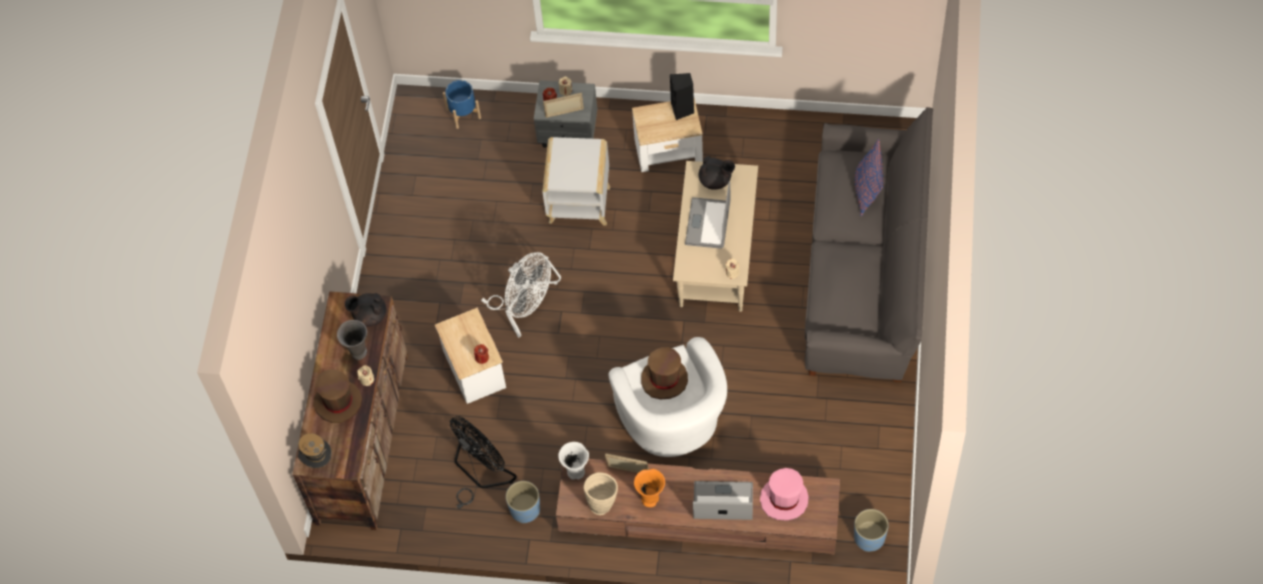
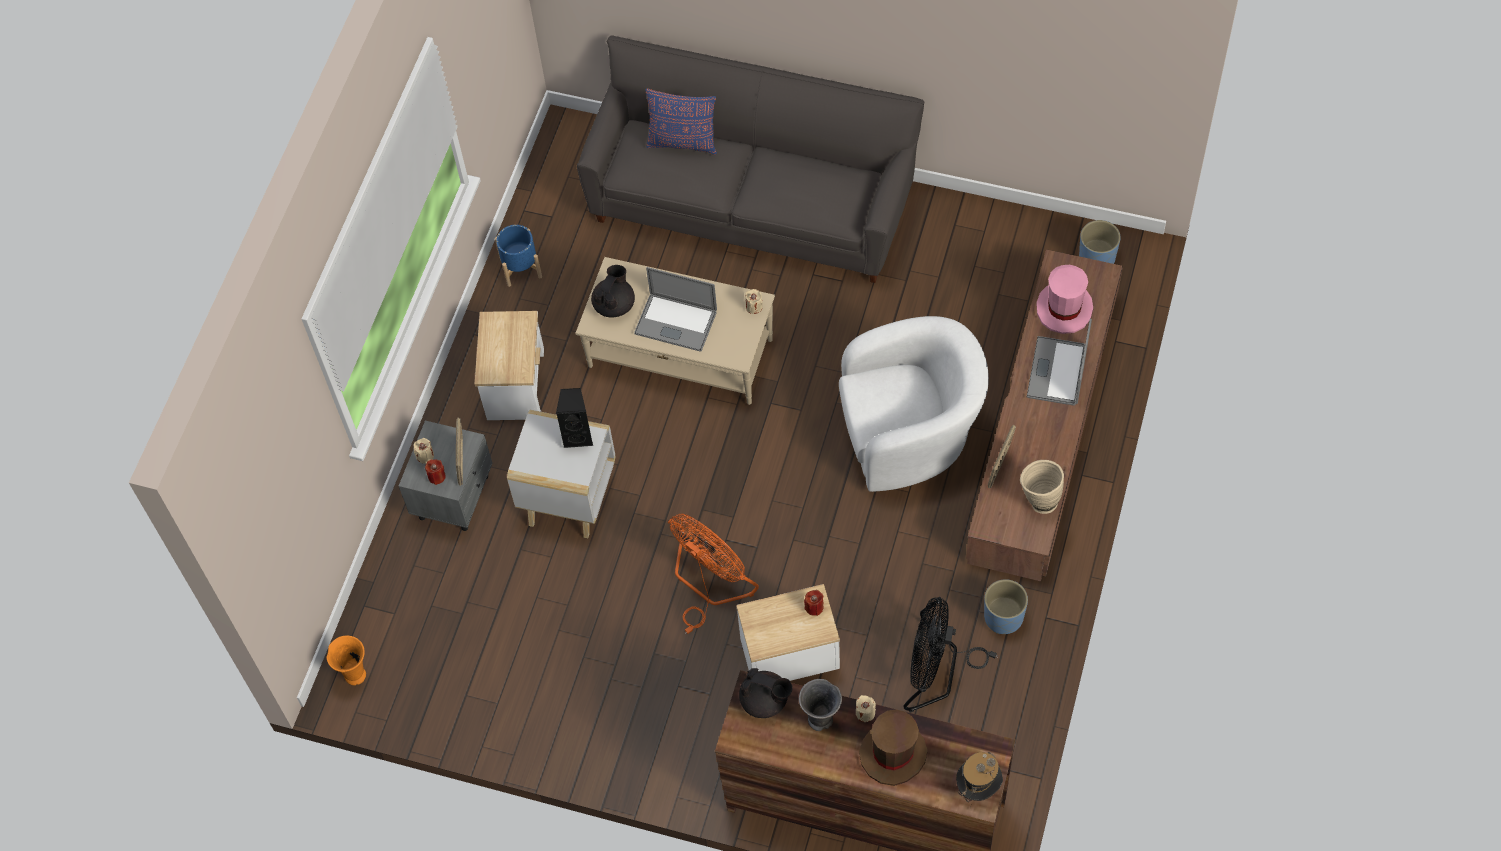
camera: 80 degrees left, 0 degrees up
(369, 315) = (765, 701): black teapot -> black teapot turned 75 degrees counterclockwise
(463, 113) = (382, 622): blue planter -> blue planter (521, 268)
(478, 470) = (938, 666): black fan -> black fan turned 45 degrees counterclockwise
(524, 305) = (706, 583): white fan -> orange fan
(576, 473) = (993, 524): white vase -> none
(651, 499) = (1042, 447): orange vase -> orange vase (355, 674)
(664, 379) = (887, 403): brown hat -> none
(682, 110) = (496, 327): black speaker -> black speaker (578, 435)

